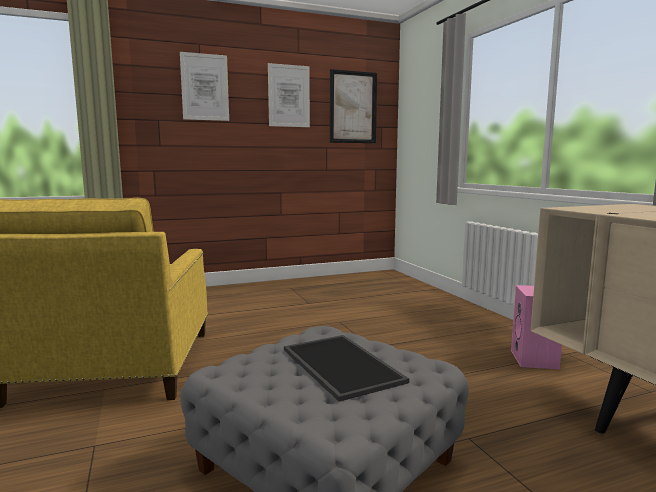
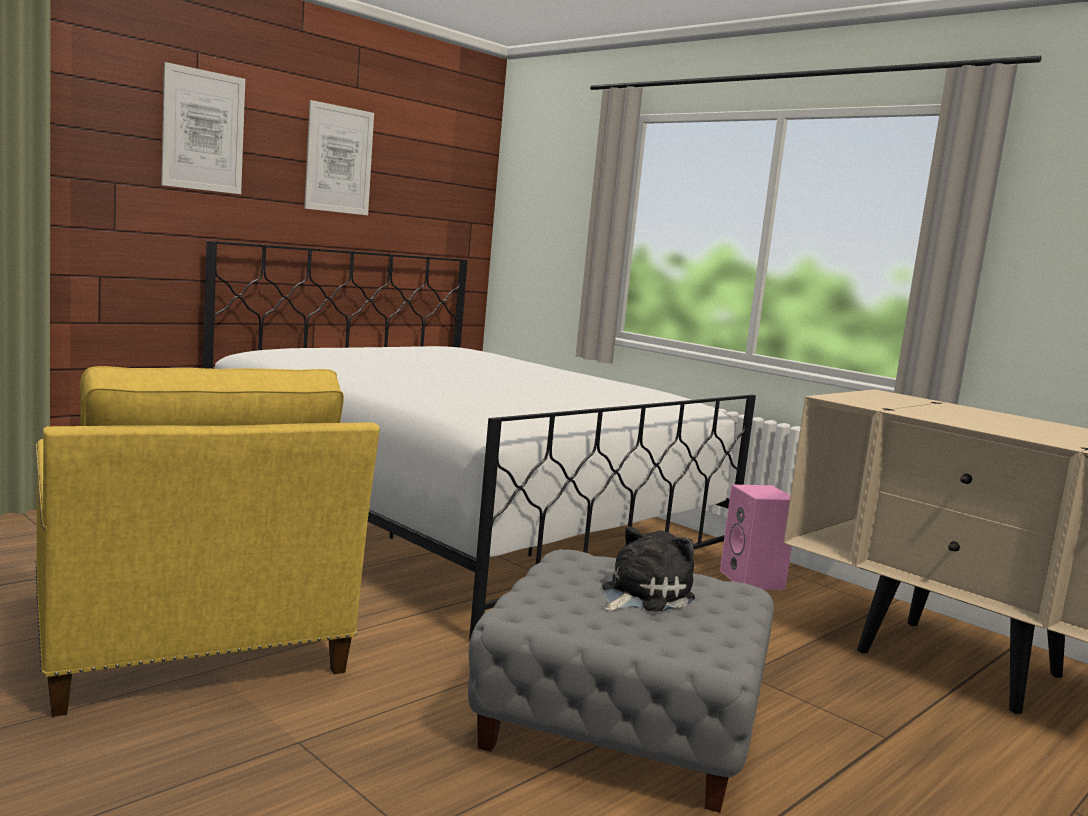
camera: 25 degrees left, 0 degrees up
(338, 365) = (642, 595): tray -> plush toy
(342, 309) = (456, 524): none -> white bed
(353, 107) = (433, 187): picture -> none

